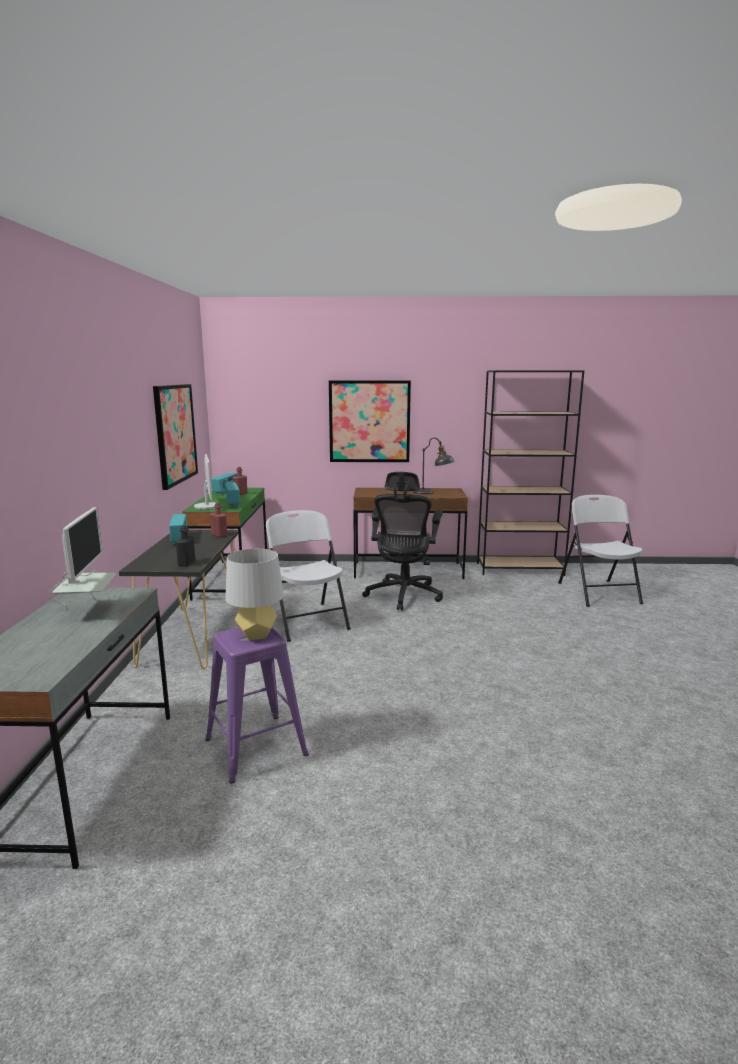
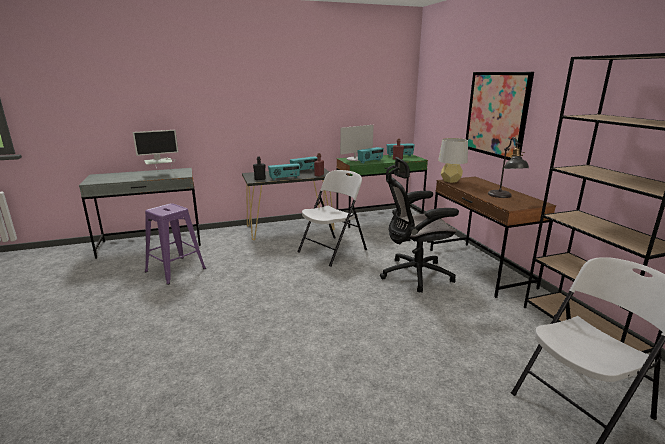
camera: 70 degrees right, 5 degrees up
(175, 434) = (346, 107): picture -> none
(207, 551) = (284, 178): none -> radio
(257, 634) = (168, 209): grey table lamp -> grey table lamp (450, 181)

